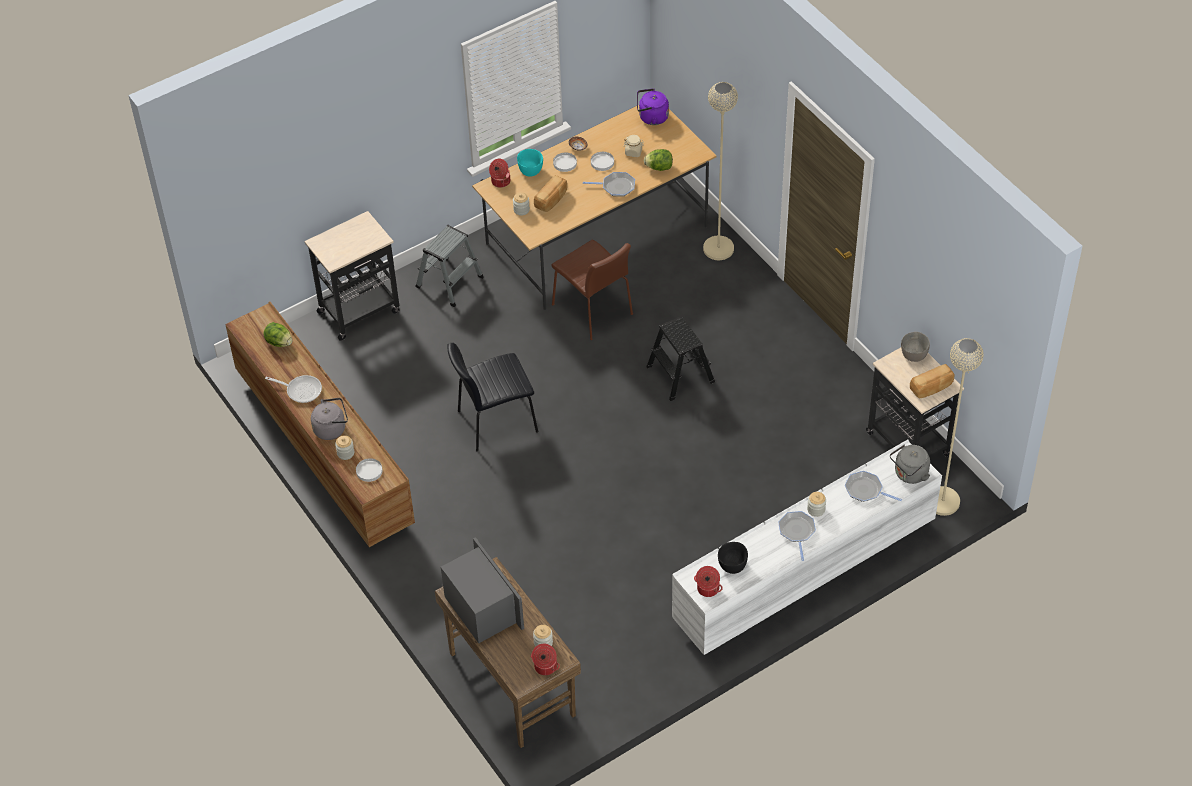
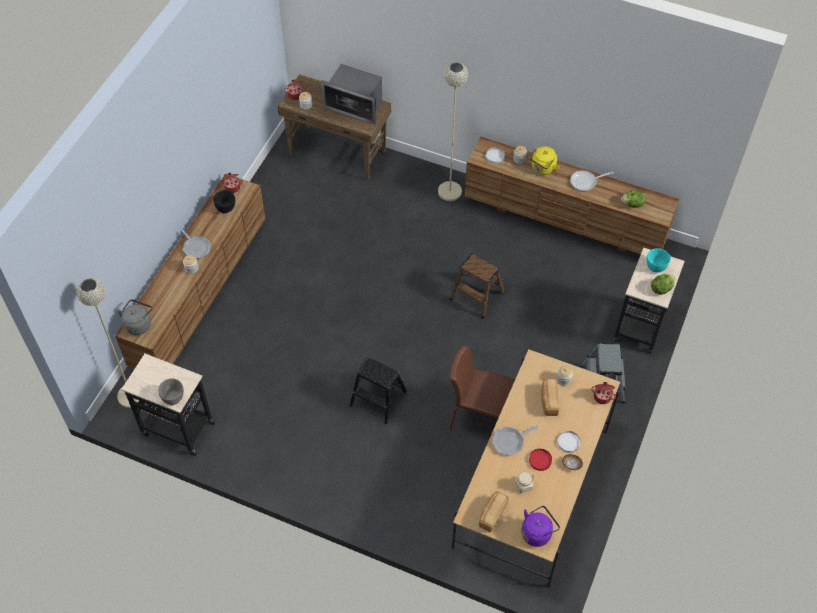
camera: 145 degrees right, 5 degrees up
(332, 428) = (542, 169): grey kettle -> yellow kettle
(494, 422) = (477, 296): black chair -> brown step ladder
(530, 171) = (588, 419): turquoise bowl -> turquoise bowl (655, 266)
(602, 162) = (540, 460): white plate -> red plate
(659, 167) = (490, 481): lettuce -> lettuce (661, 289)
(718, 248) = (427, 529): beige floor lamp -> beige floor lamp (450, 192)
(805, 577) = (200, 296): white cabinet -> brown cabinet
(866, 490) = (164, 298): frying pan -> none
(931, 388) = (146, 376): bread -> bread (492, 514)

